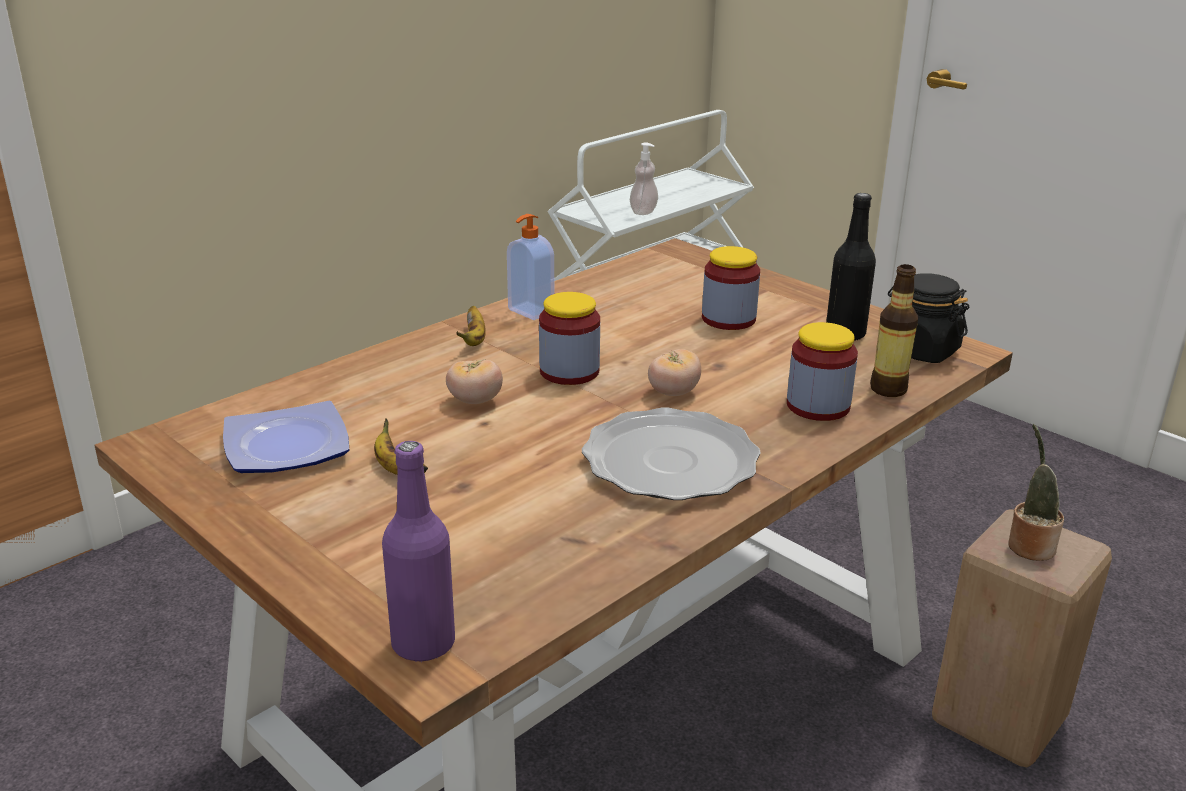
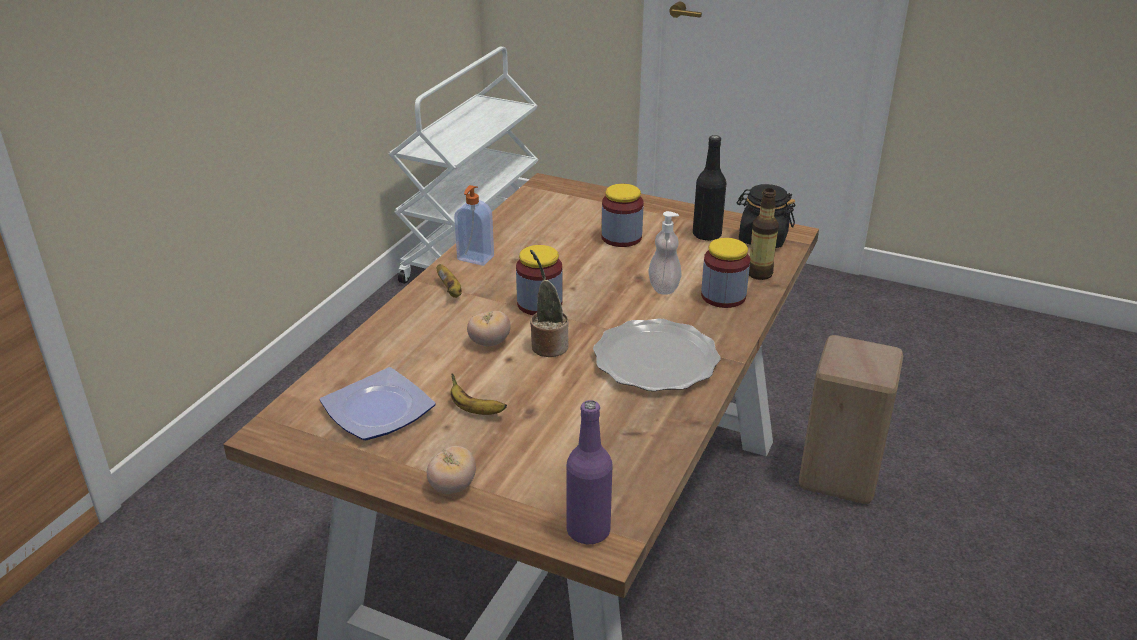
camera: 20 degrees left, 5 degrees up
(643, 212) = (467, 142): soap dispenser -> soap dispenser (664, 287)
(673, 393) = (623, 306): tomato -> tomato (452, 486)
(1029, 545) = (855, 359): potted plant -> potted plant (547, 345)

